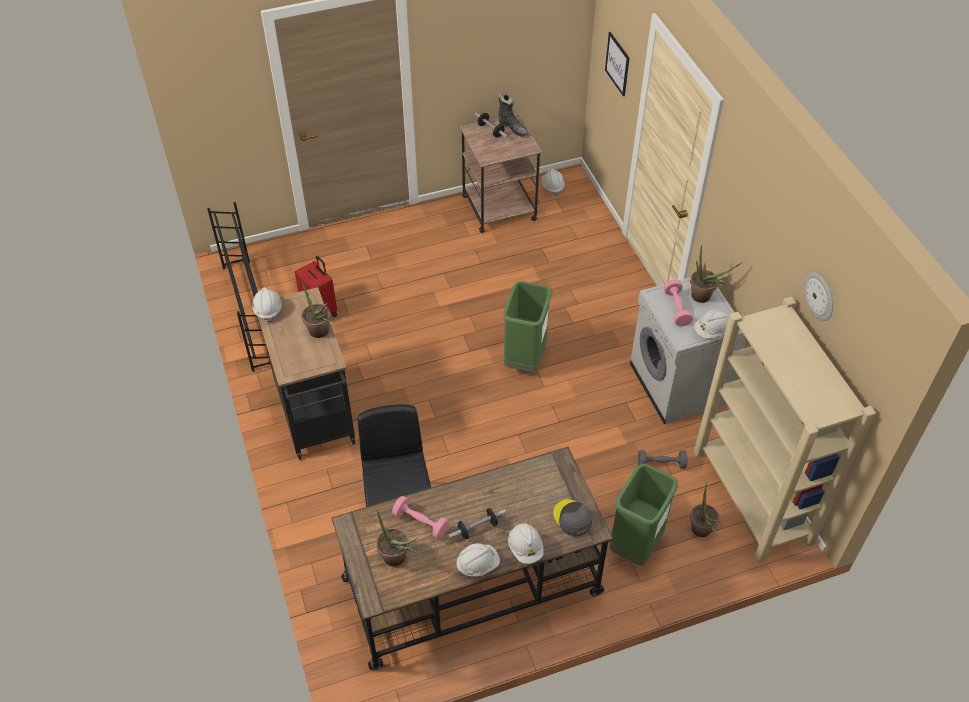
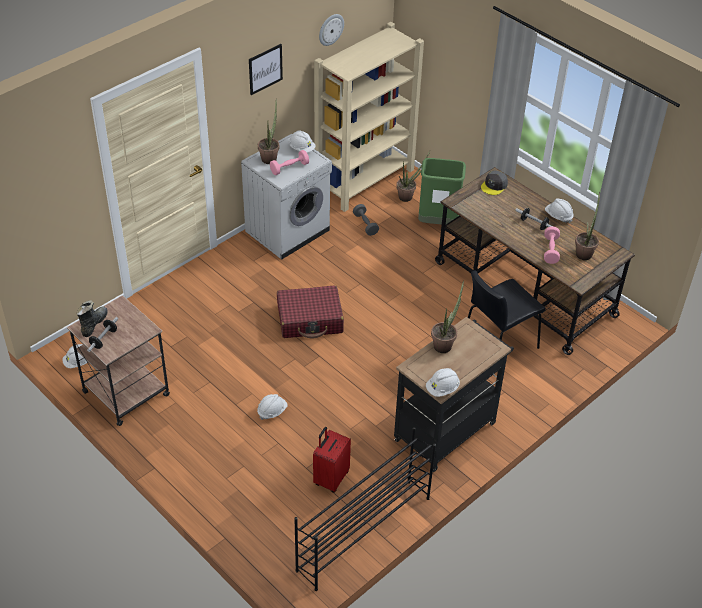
camera: 115 degrees left, 5 degrees down
(525, 360) = (310, 319): green trash can -> red suitcase
(525, 548) = (530, 200): white hard hat -> white hard hat (272, 411)
(617, 64) = (57, 197): picture -> picture (265, 69)

